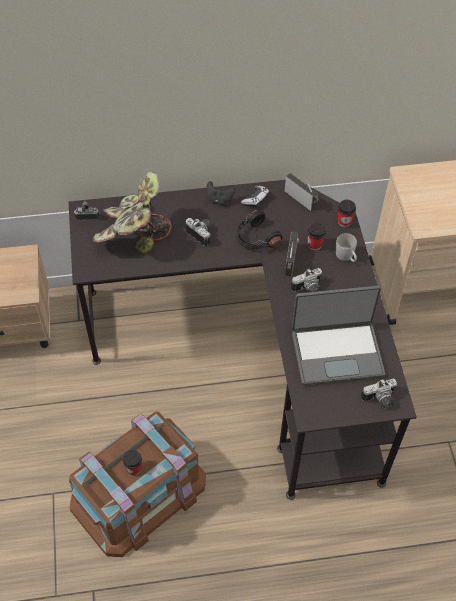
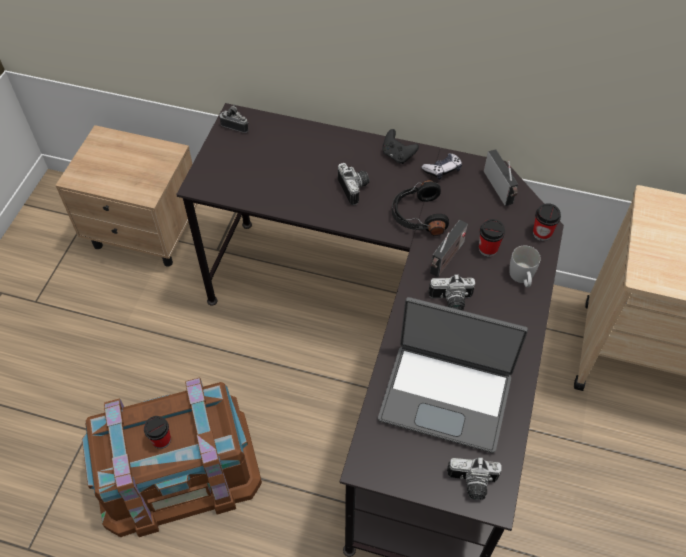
camera: 25 degrees right, 0 degrees up
(133, 235) = (274, 163): potted plant -> none

